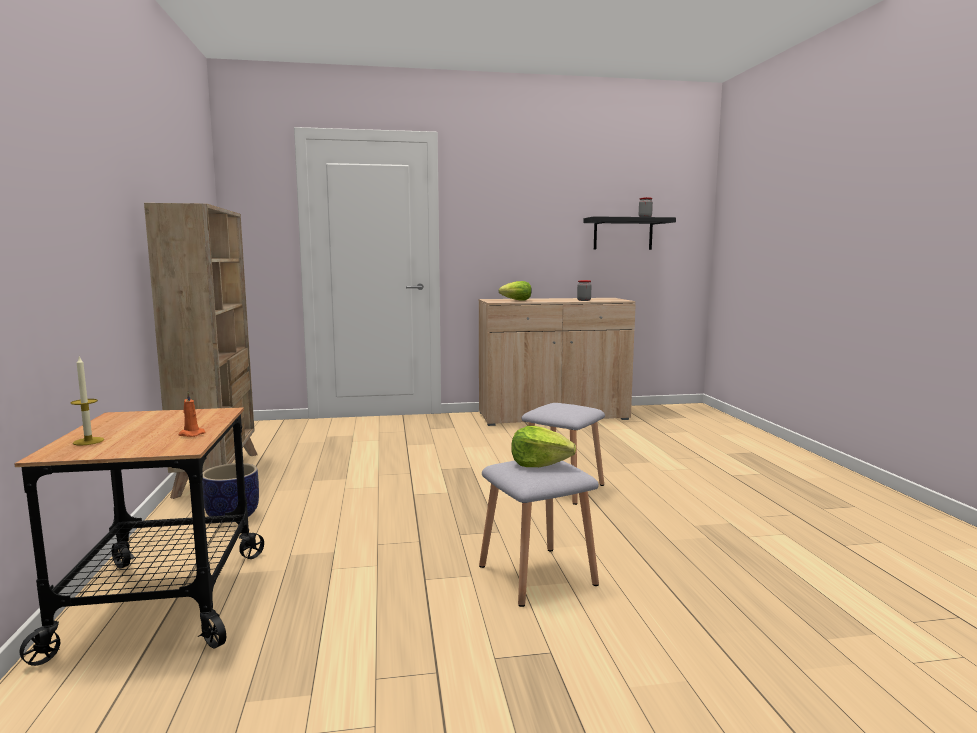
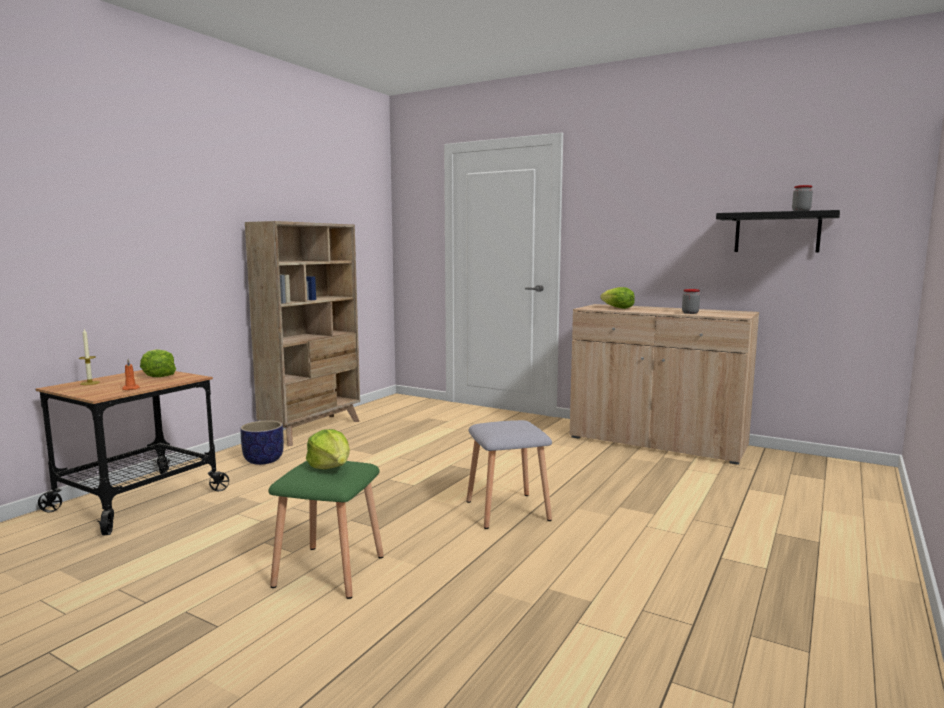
camera: 40 degrees right, 0 degrees up
(158, 417) = (158, 375): none -> lettuce
(535, 574) = (329, 570): grey stool -> green stool

